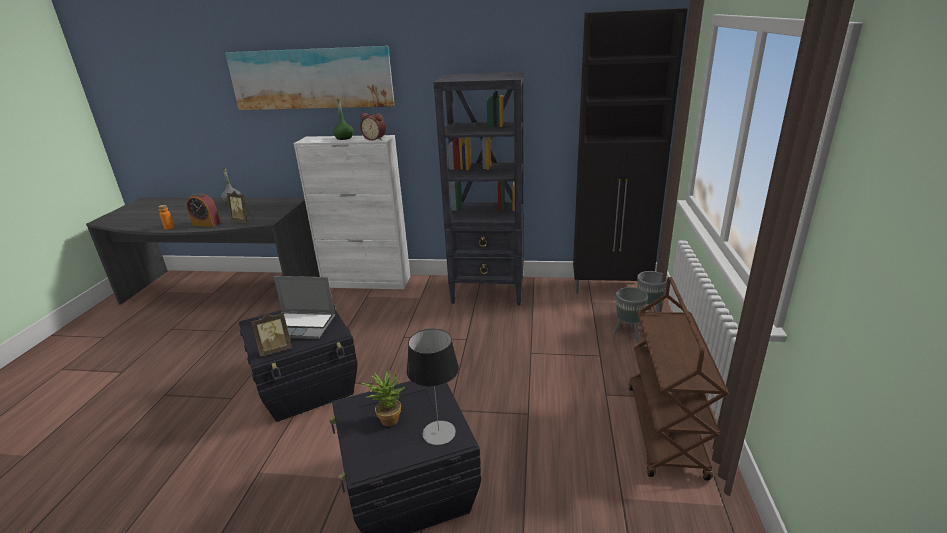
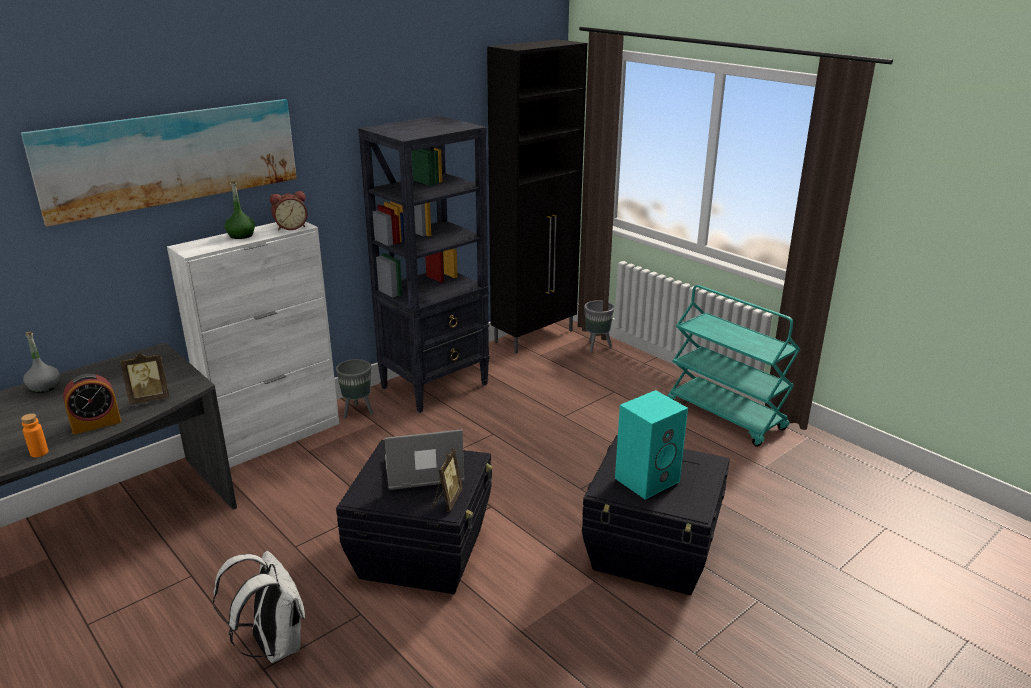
camera: 50 degrees left, 0 degrees up
(185, 386) = (273, 645): none -> white backpack
(302, 326) = (423, 471): laptop -> laptop turned 150 degrees counterclockwise
(388, 417) = (647, 479): potted plant -> turquoise speaker
(438, 433) = (694, 465): table lamp -> none
(628, 334) = (606, 367): grey planter -> grey planter (358, 412)
(665, 431) = (726, 416): brown cart -> turquoise cart

